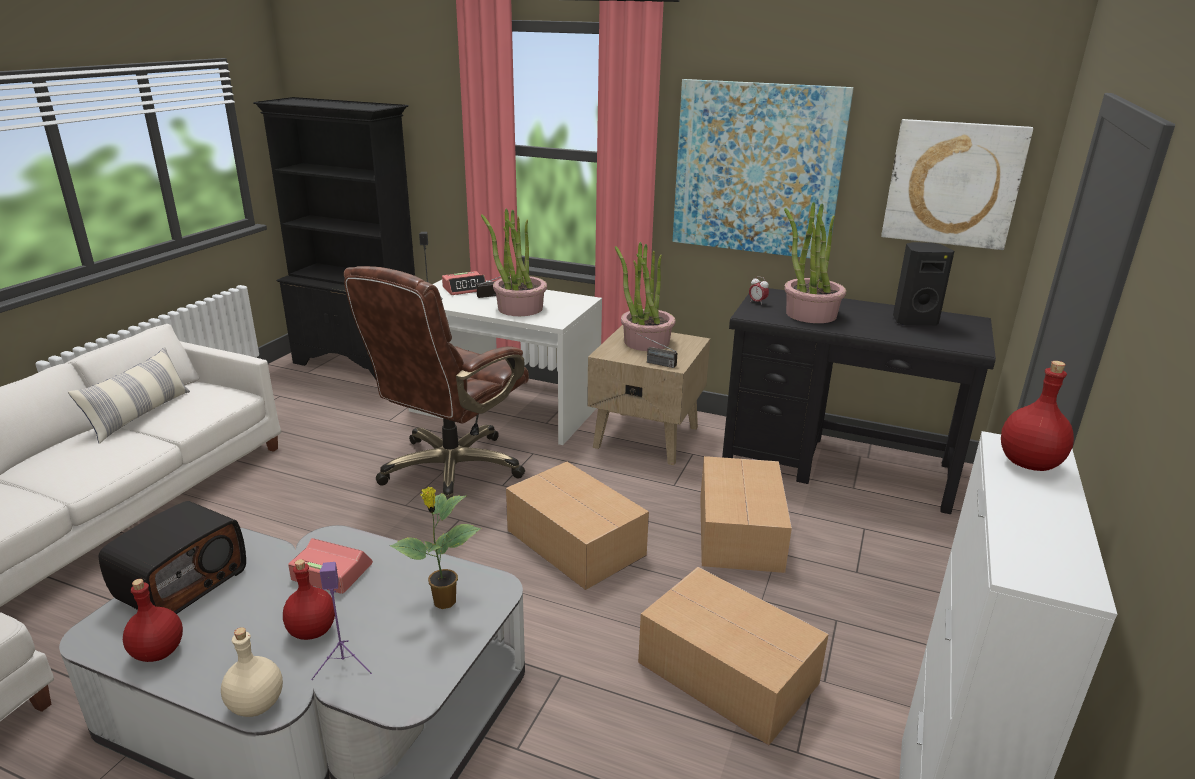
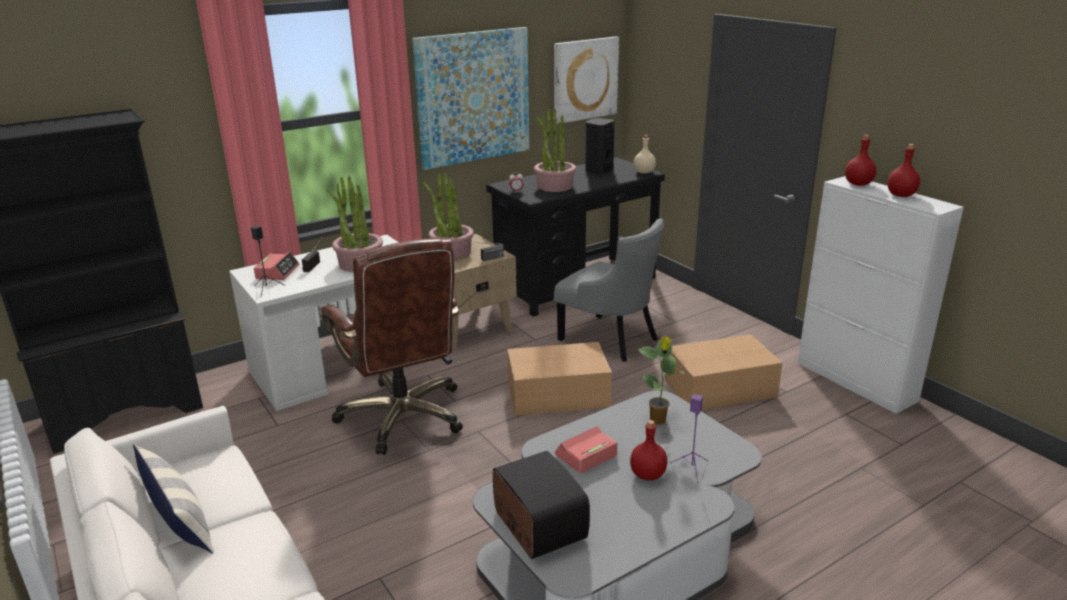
camera: 55 degrees left, 0 degrees up
(157, 653) = (619, 545): red bottle -> red bottle (901, 195)
(257, 704) = (707, 508): beige bottle -> beige bottle (644, 172)
(738, 533) = (607, 339): cardboard box -> grey chair

